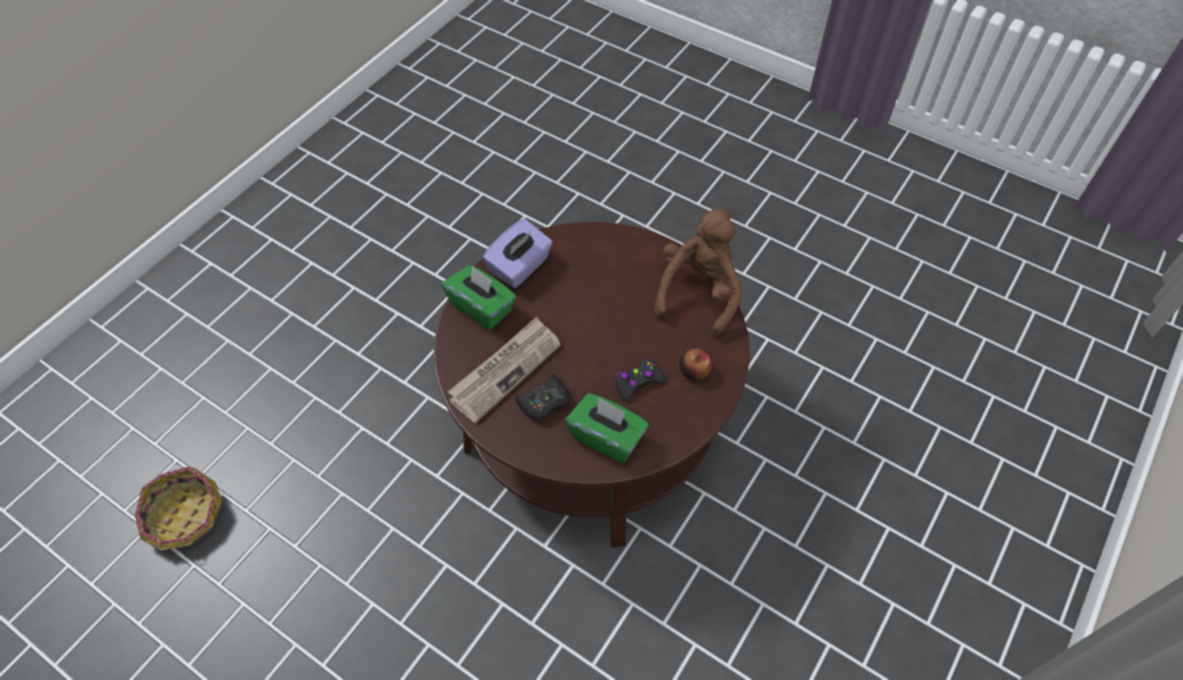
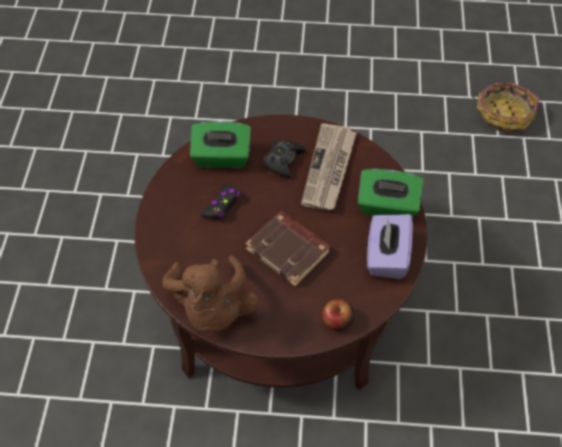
camera: 150 degrees right, 0 degrees up
(601, 310) = (289, 251): none -> brown book
(694, 371) = (181, 235): apple -> apple (337, 320)

